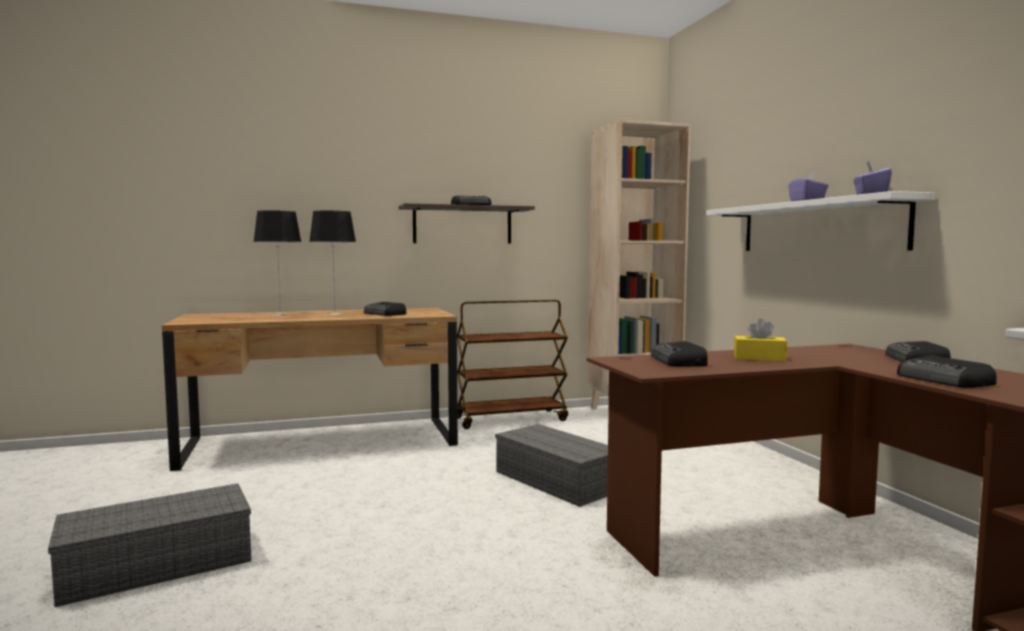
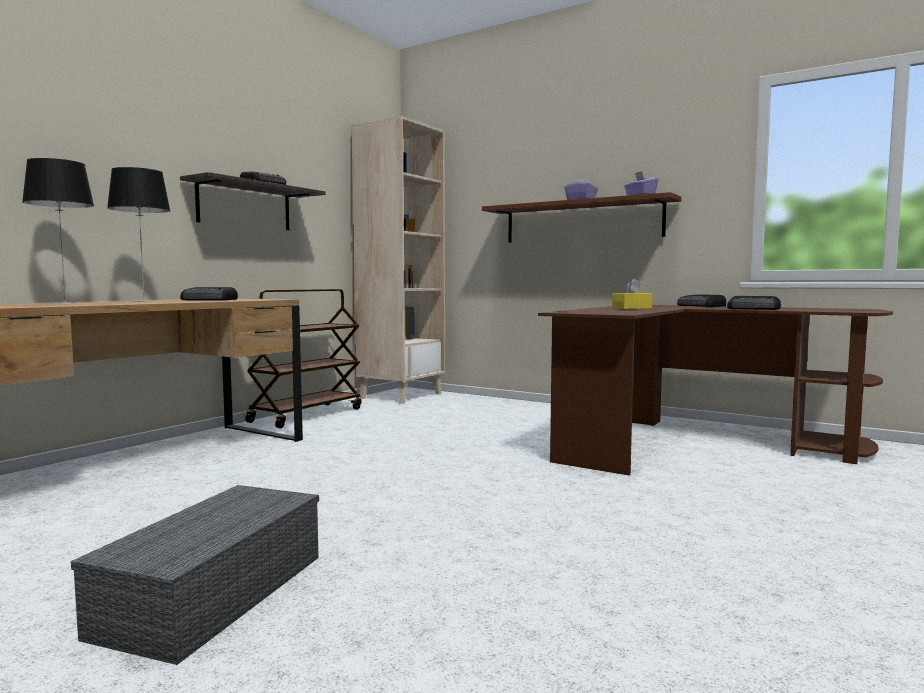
camera: 40 degrees left, 0 degrees up
(559, 481) = (450, 444): grey storage box -> none
(679, 361) = (603, 311): radio -> none
(817, 227) = (582, 221): white shelf -> brown shelf

